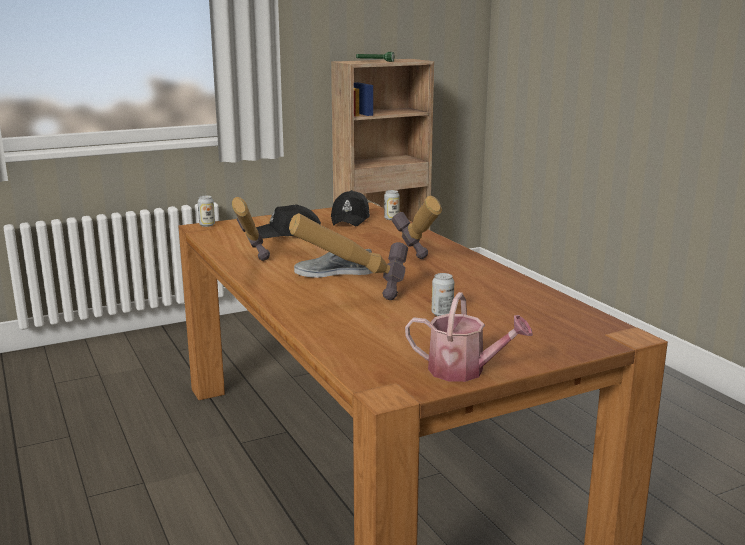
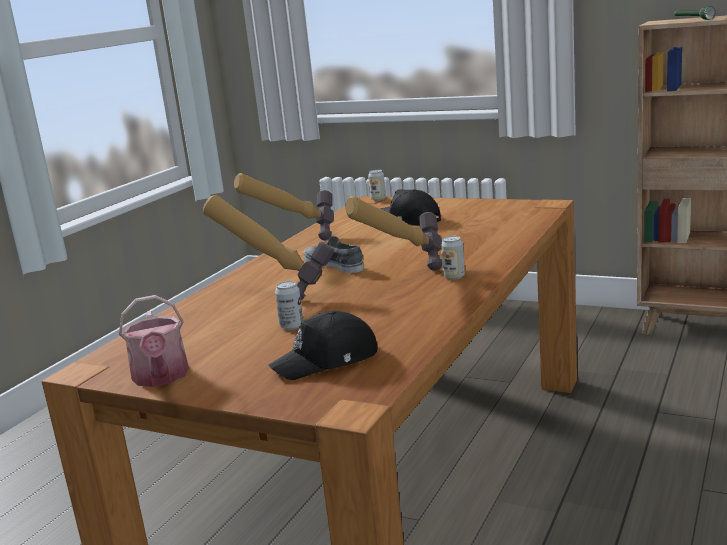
camera: 55 degrees right, 0 degrees up
(351, 219) = (498, 215): black cap -> black cap (327, 361)
(391, 218) = (536, 222): can -> can (454, 276)

